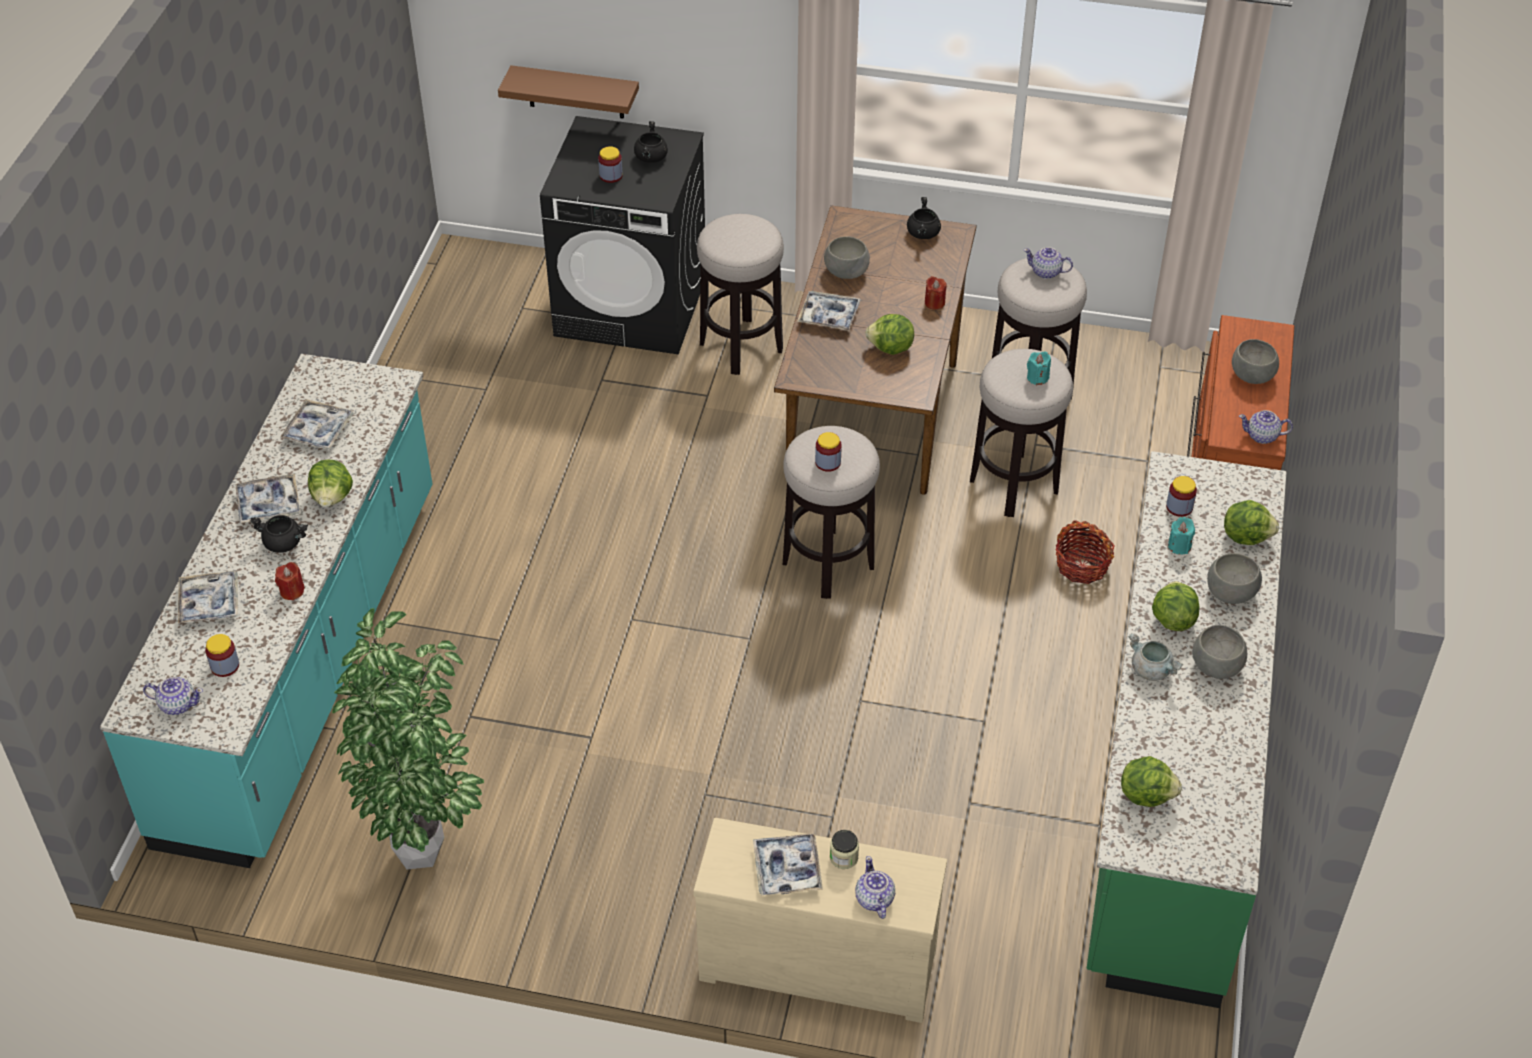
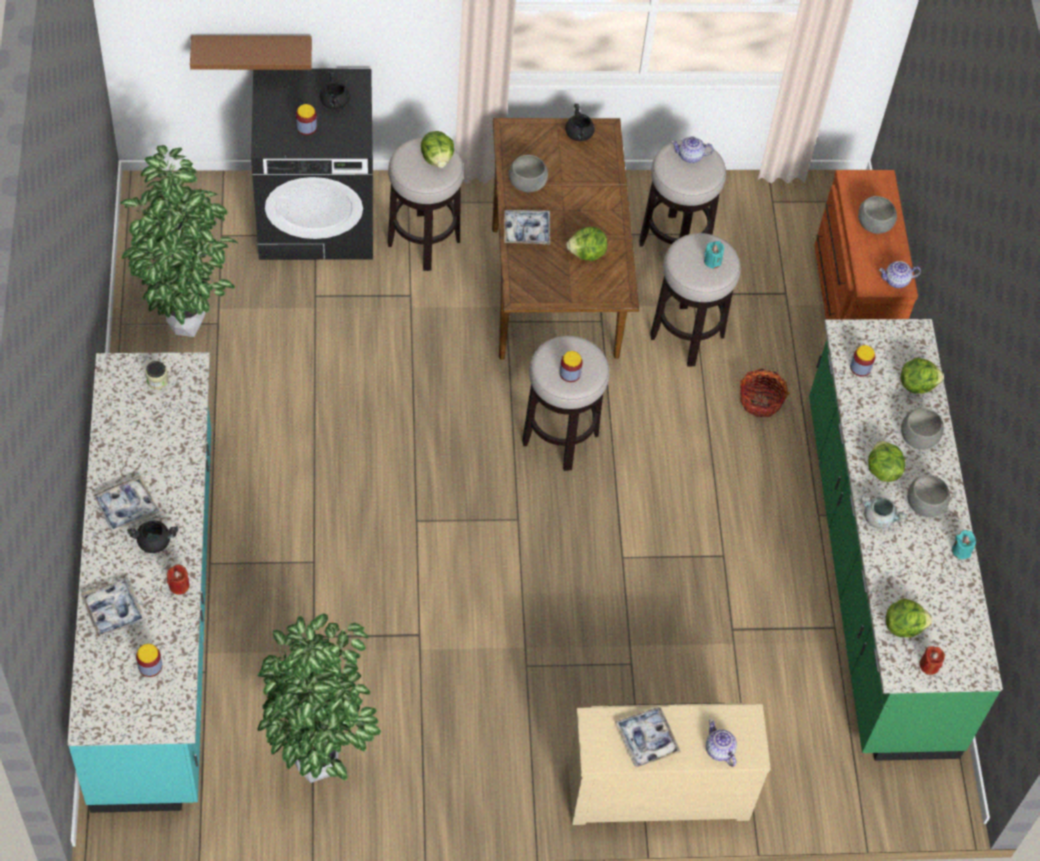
camera: 20 degrees left, 10 degrees up
(177, 704) = (124, 709): teapot -> none
(318, 430) = (141, 427): tray -> none
(332, 497) = (179, 490): lettuce -> lettuce (437, 159)
(454, 383) = (188, 322): none -> potted plant
(844, 857) = (686, 720): jar -> jar (157, 381)
(934, 303) = (609, 202): red candle -> red candle (929, 665)
(1179, 546) = (869, 403): turquoise candle -> turquoise candle (961, 551)

